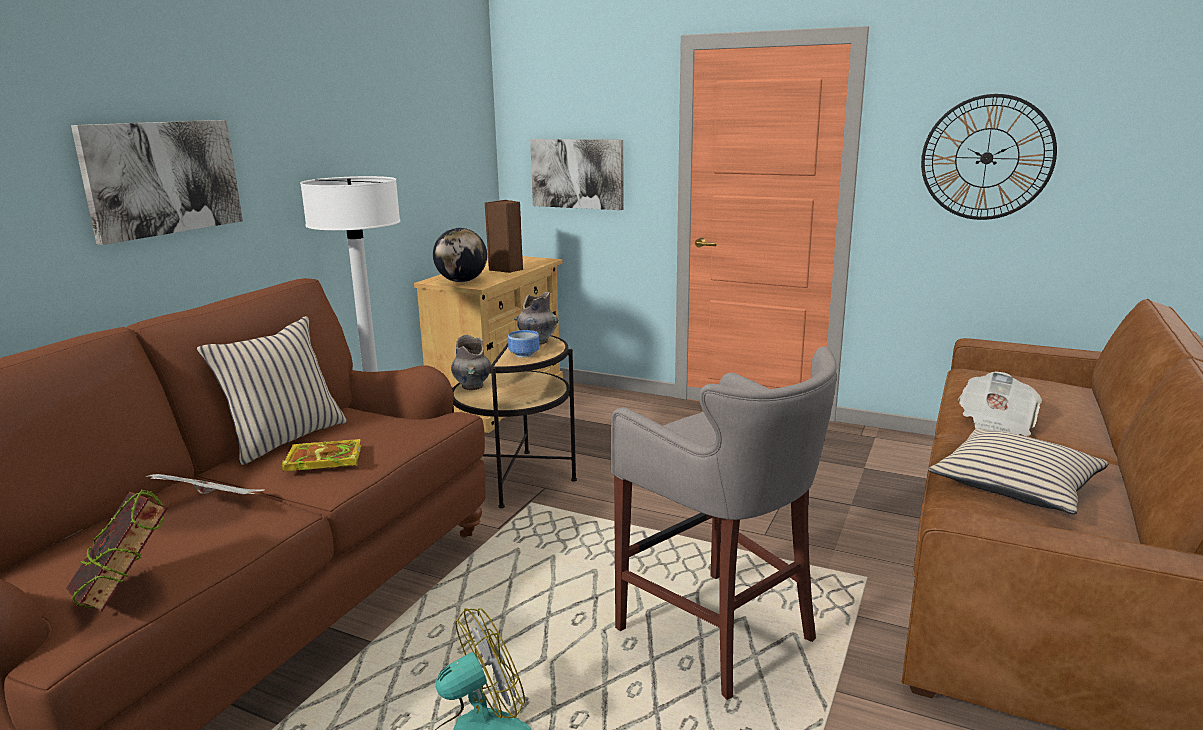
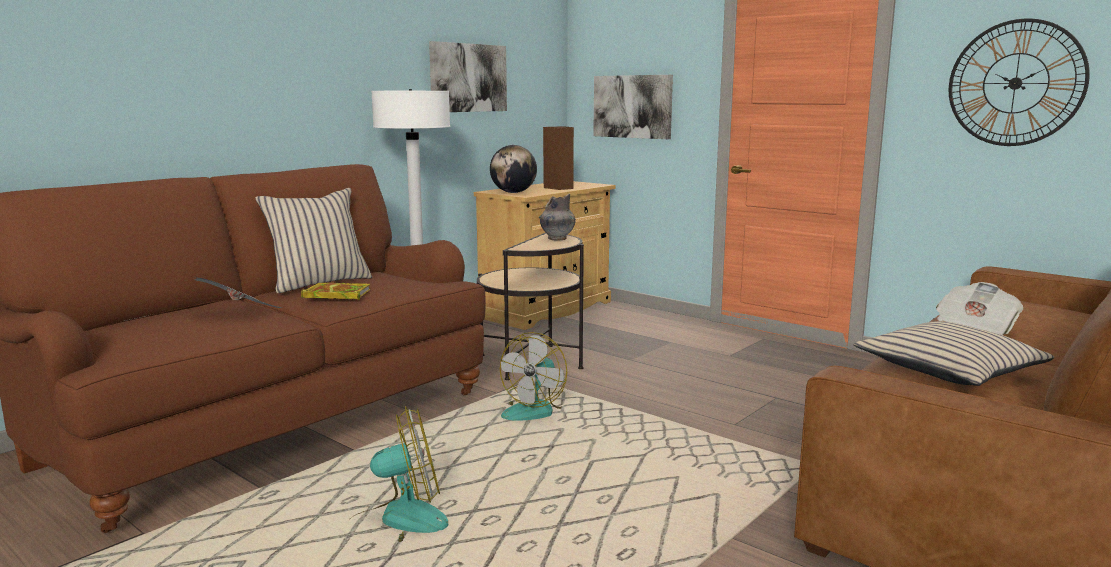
camera: 15 degrees right, 5 degrees down
(127, 594) = (152, 347): book -> none
(162, 178) = (259, 75): picture -> picture (468, 78)
(472, 387) = (498, 275): grey vase -> none
(525, 355) = (539, 245): bowl -> none
(551, 547) = (534, 410): none -> fan
(720, 635) = (648, 486): grey stool -> none

